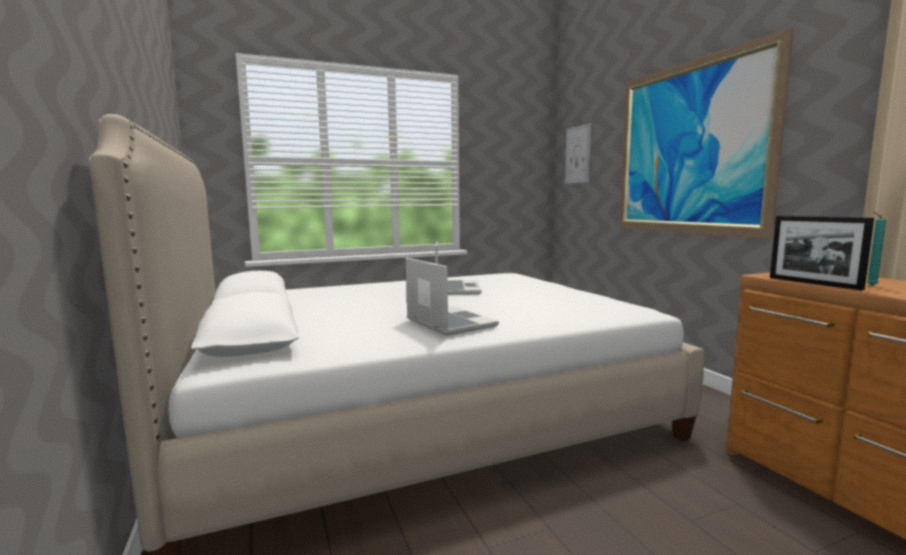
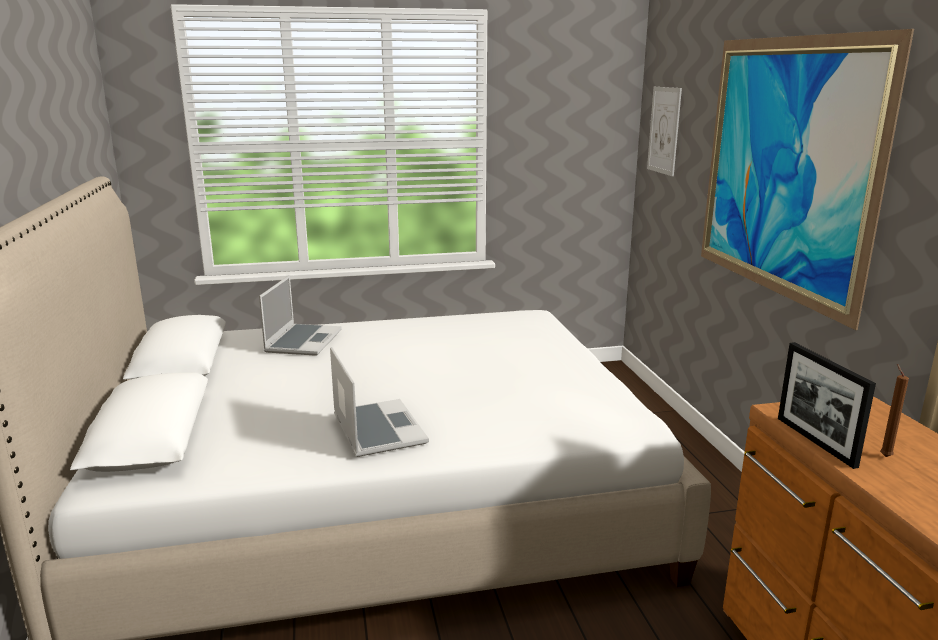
camera: 10 degrees right, 10 degrees up
(456, 289) = (435, 350): laptop -> laptop (303, 341)
(870, 285) = (884, 456): turquoise candle -> brown candle

